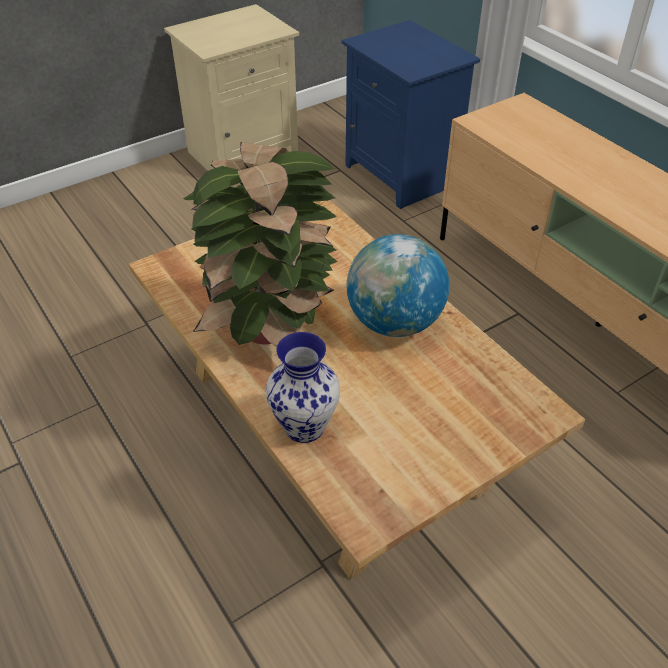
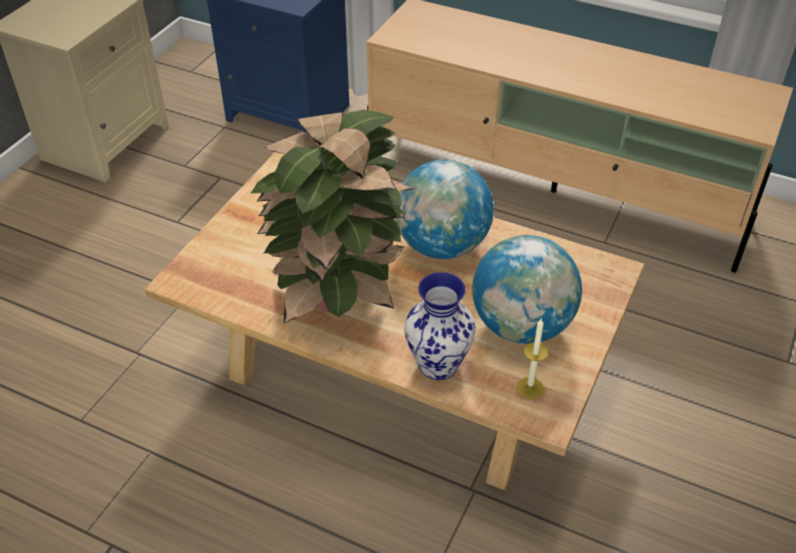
camera: 30 degrees left, 0 degrees up
(370, 487) = (530, 388): none -> candle
(409, 426) = (521, 326): none -> globe

